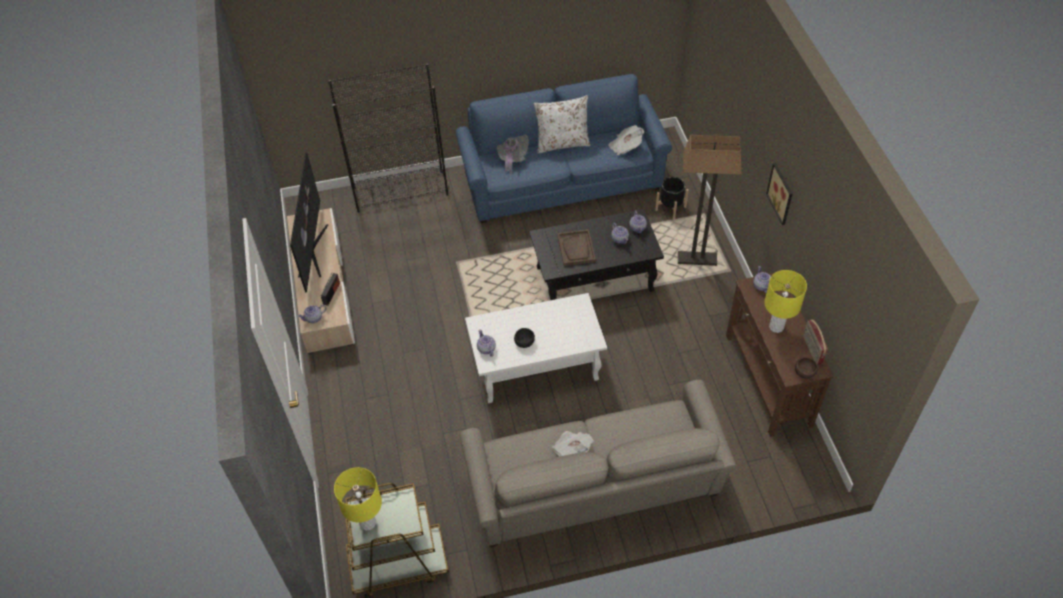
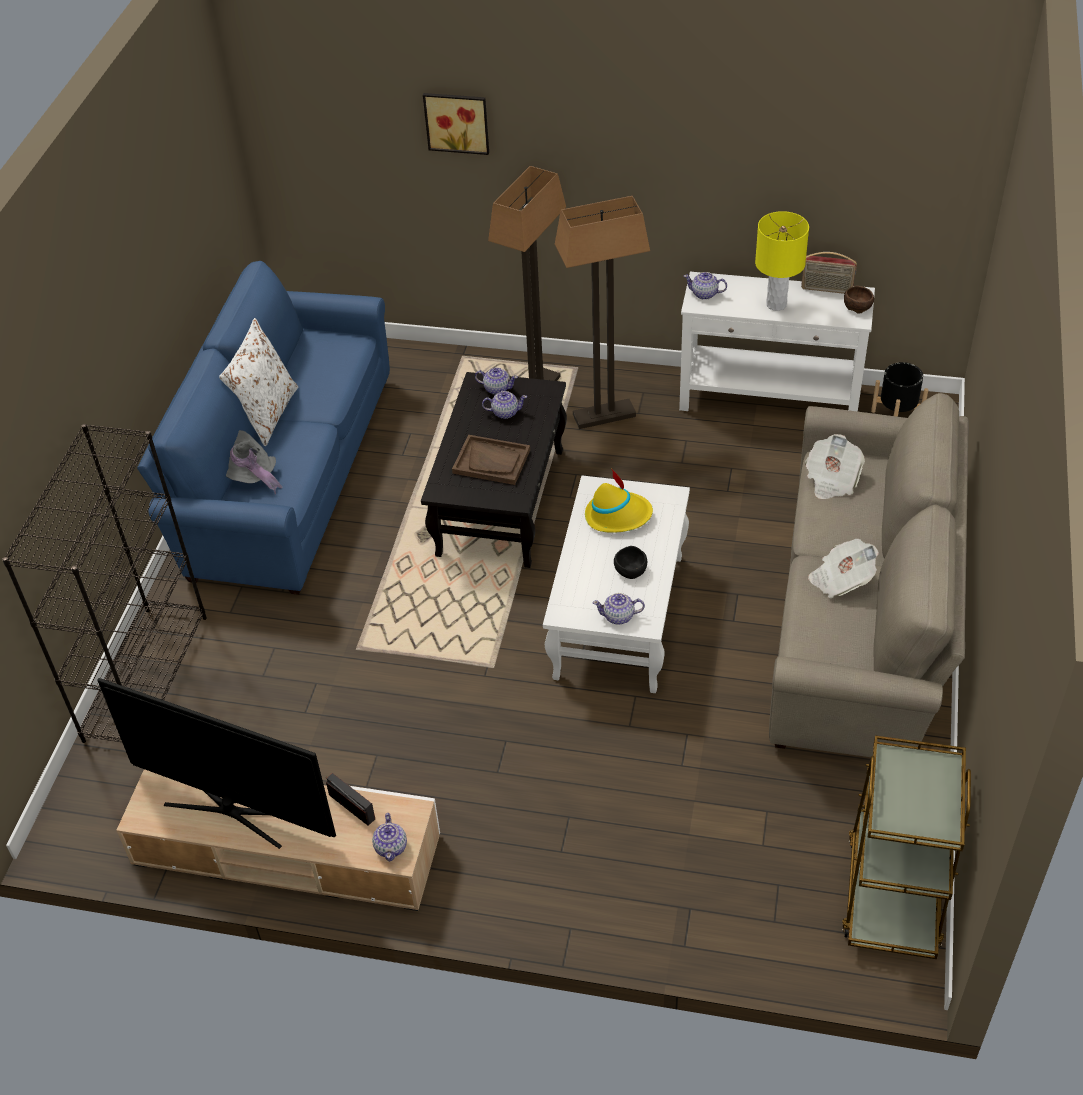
camera: 65 degrees left, 5 degrees down
(367, 522) = (918, 817): yellow table lamp -> none
(564, 321) = (618, 515): none -> yellow hat
(625, 146) = (330, 353): newspaper -> newspaper (831, 480)
(671, 208) = (428, 383): black planter -> black planter (896, 415)
(696, 300) = (604, 416): none -> floor lamp
(767, 380) = (770, 399): brown console table -> white console table
(782, 193) = (641, 174): picture -> picture (457, 121)

